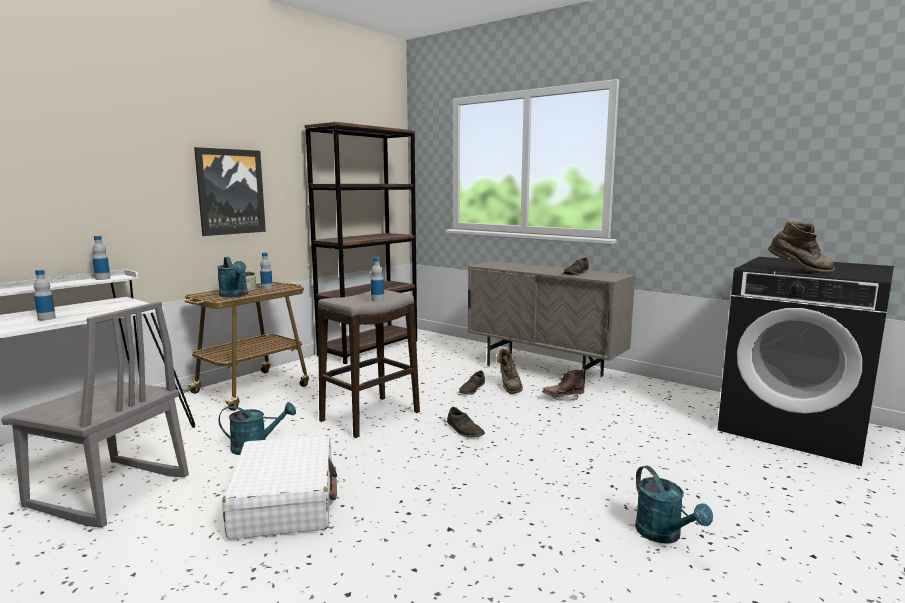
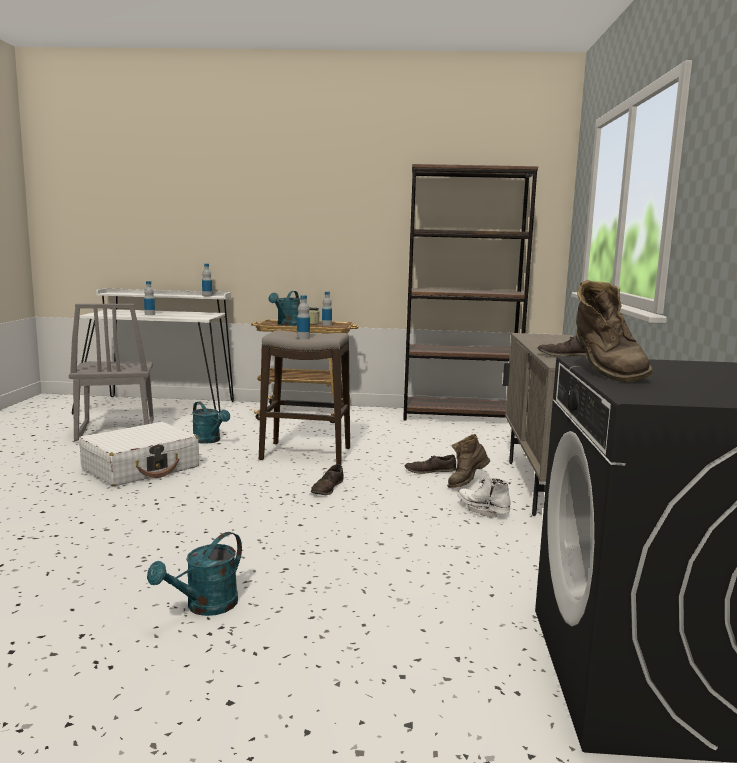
camera: 55 degrees right, 0 degrees up
(230, 192) = (327, 235): picture -> none
(563, 398) = (483, 511): brown boot -> white boot

